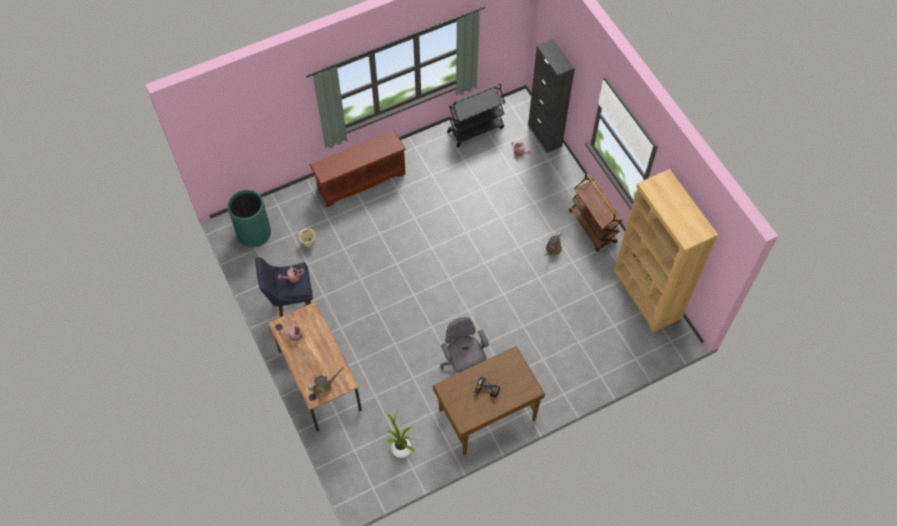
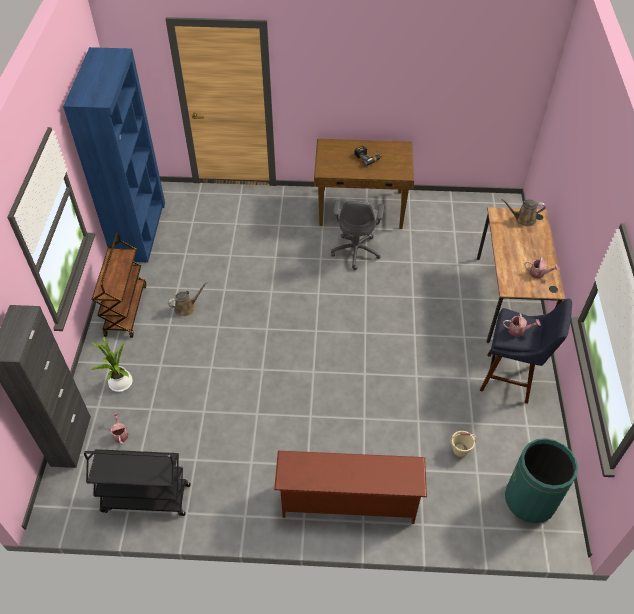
camera: 150 degrees left, 10 degrees down
(400, 447) = (454, 218): potted plant -> potted plant (120, 384)
(646, 295) = (139, 230): brown bookcase -> blue bookcase

